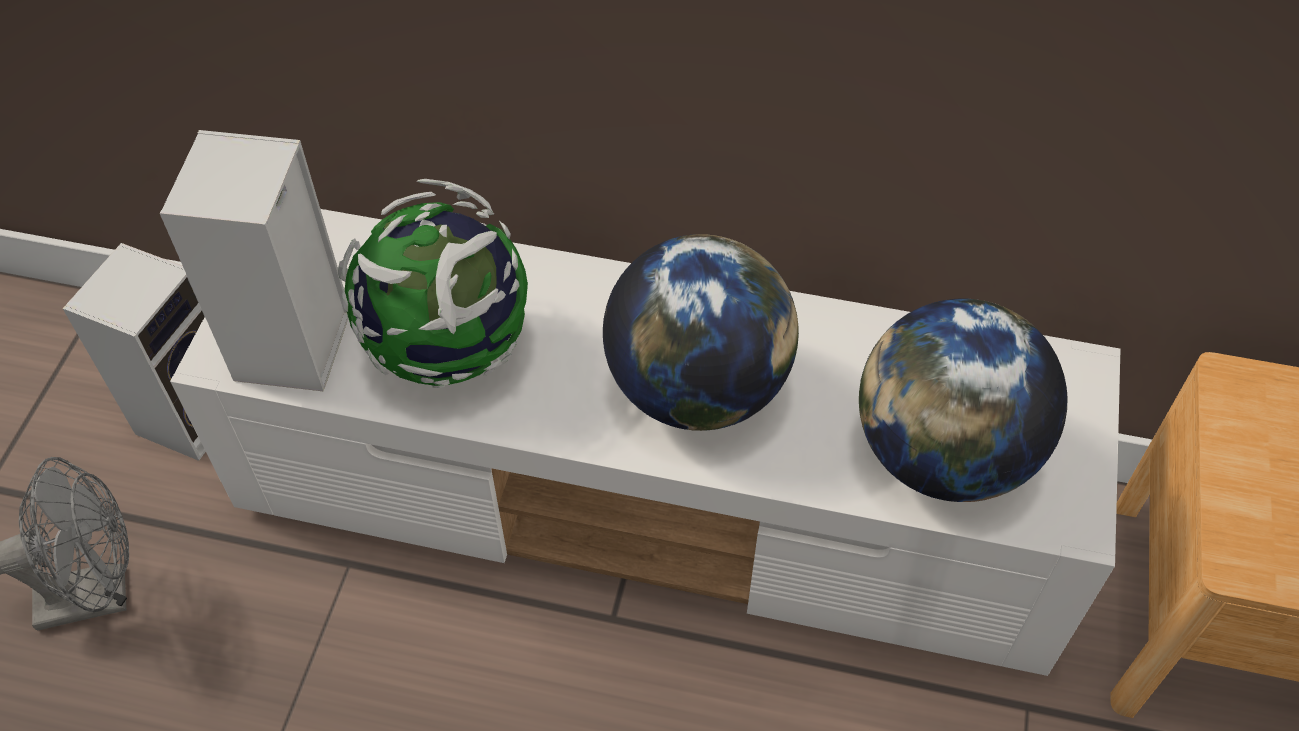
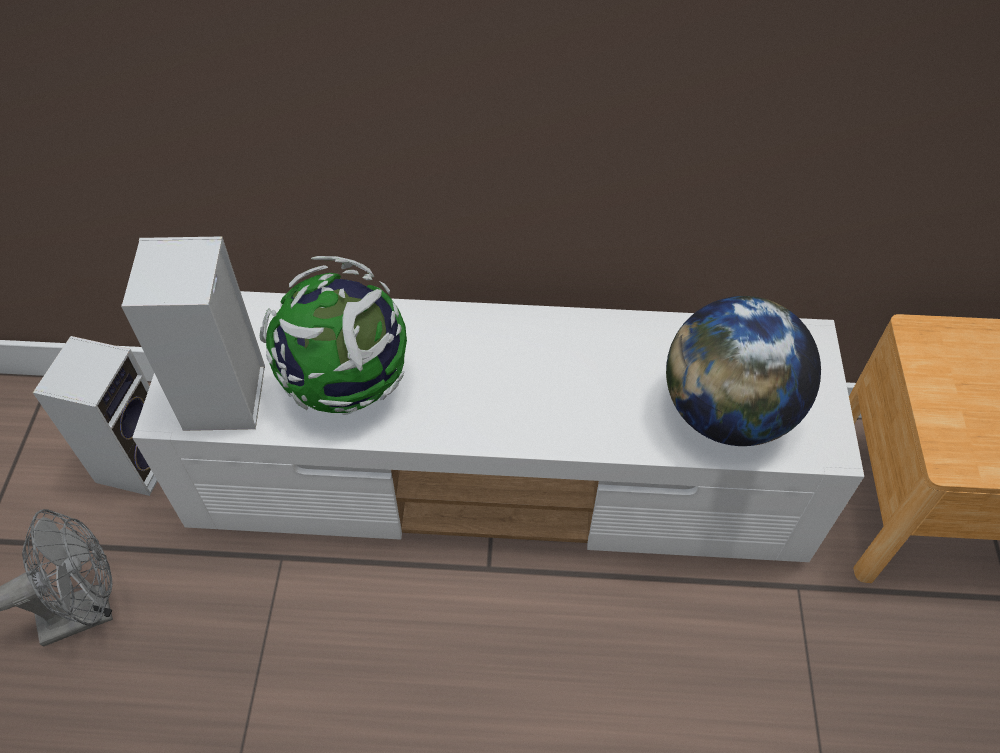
camera: 10 degrees left, 0 degrees up
(697, 388) = (539, 389): globe -> none

